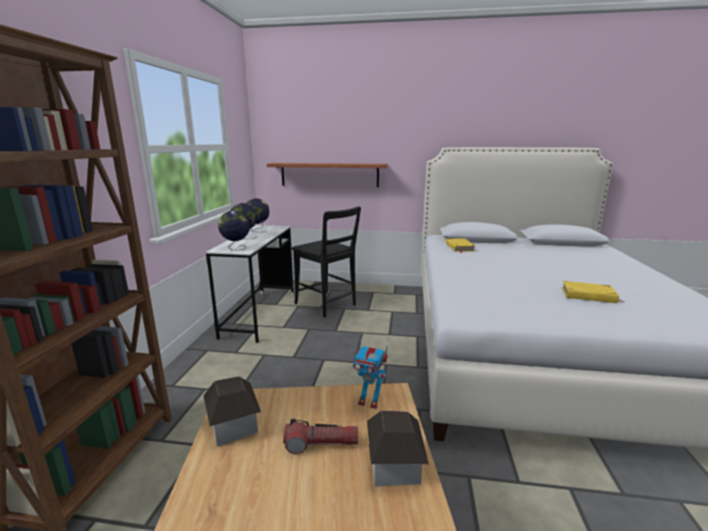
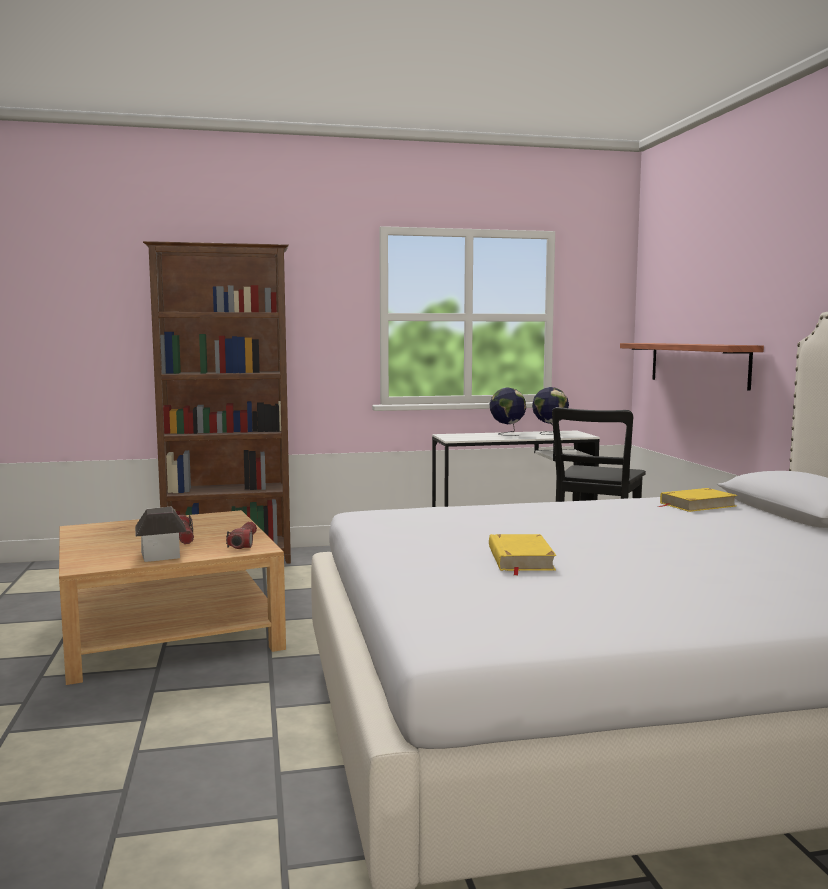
camera: 70 degrees right, 10 degrees down
(234, 427) = (197, 519): toy house -> none
(236, 248) = (456, 437): globe -> none
(369, 401) = (244, 543): toy robot -> flashlight

